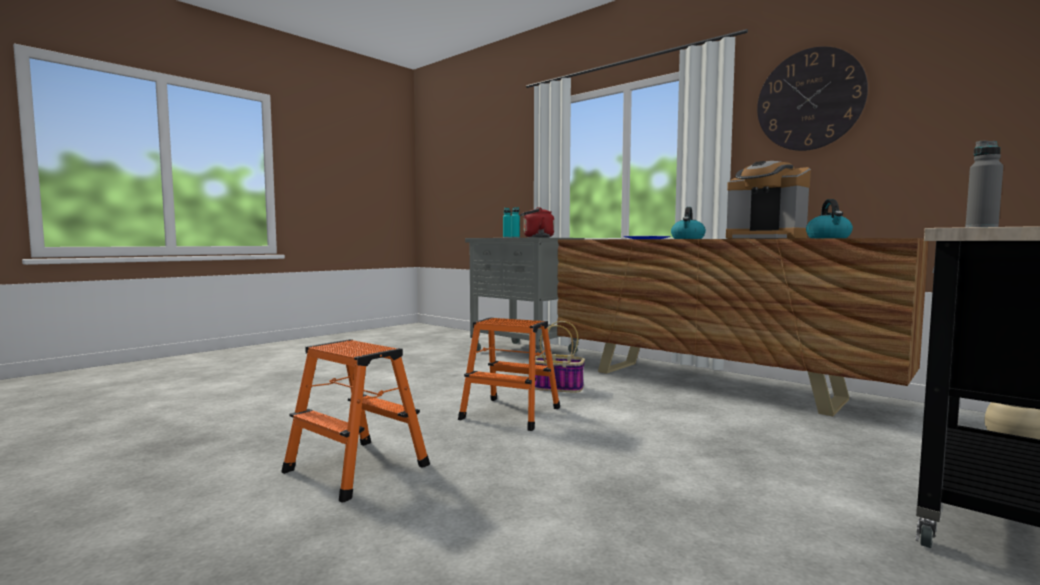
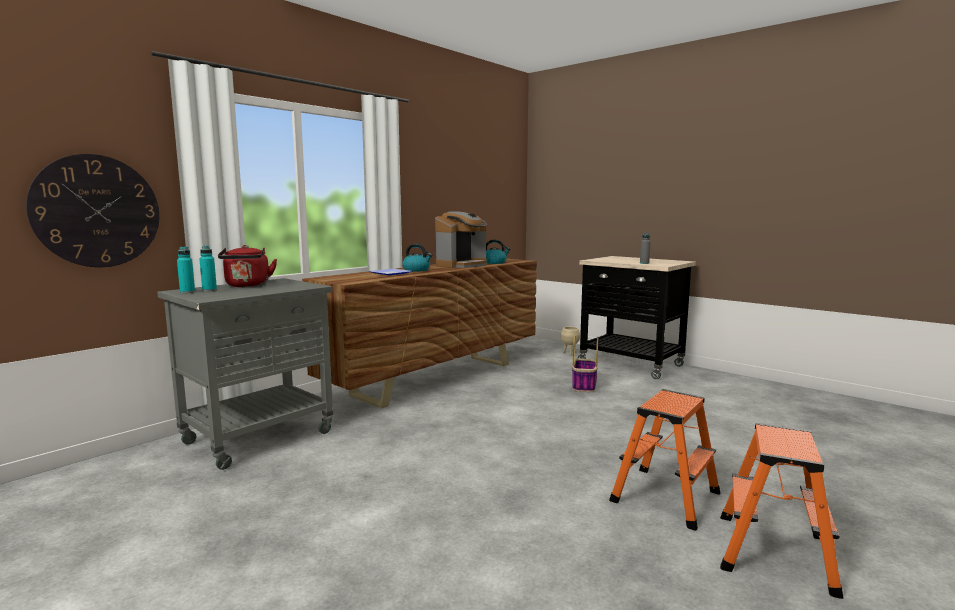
camera: 90 degrees left, 5 degrees up
(510, 413) = (515, 444): orange step ladder -> orange step ladder (774, 553)
(557, 388) = (436, 425): basket -> basket (584, 386)
(809, 99) = (431, 164): wall clock -> wall clock (97, 211)

